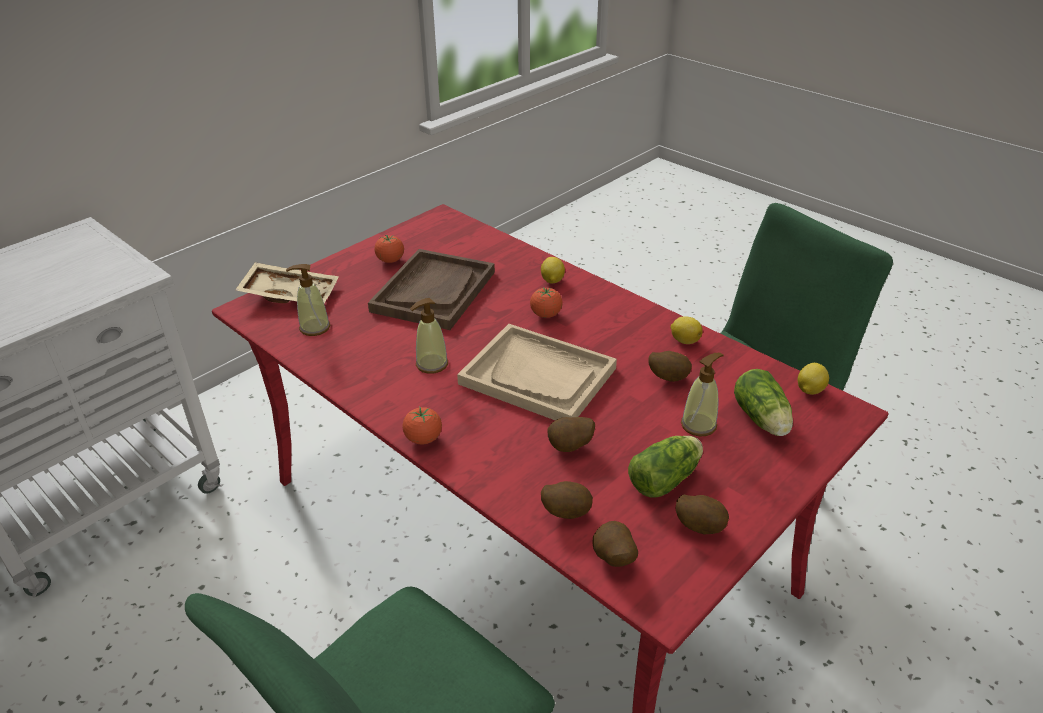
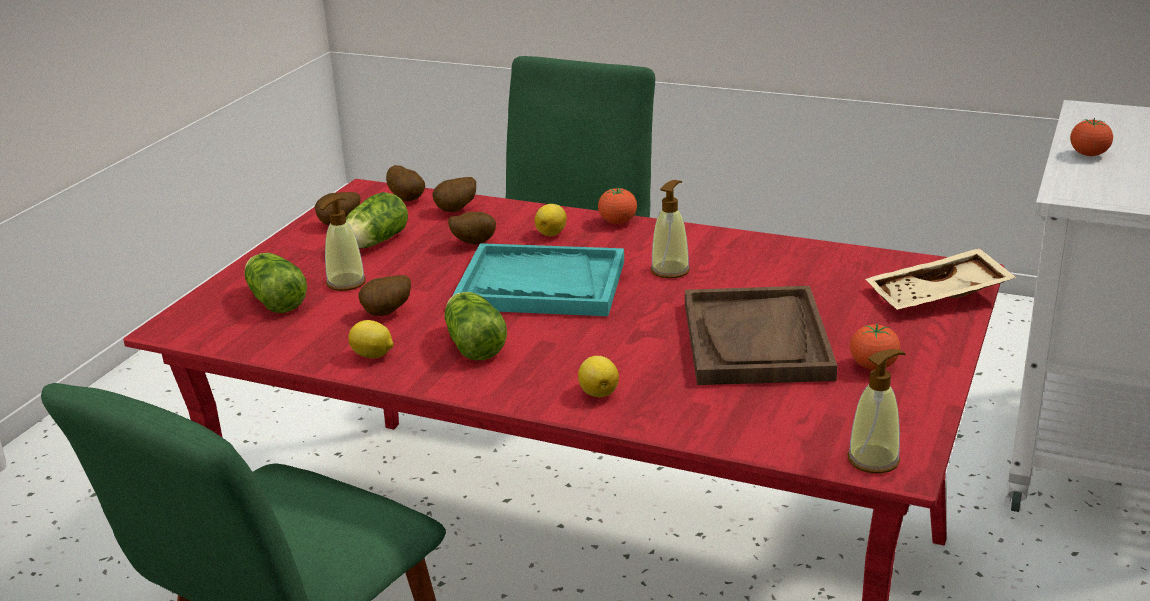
camera: 160 degrees right, 10 degrees down
(314, 327) = (849, 272): soap dispenser -> soap dispenser (874, 460)
(538, 376) = (540, 285): beige tray -> turquoise tray
(546, 315) = (575, 346): tomato -> tomato (1088, 155)
(612, 333) = (473, 343): none -> lettuce
(809, 390) = (213, 337): lemon -> lemon (552, 233)

